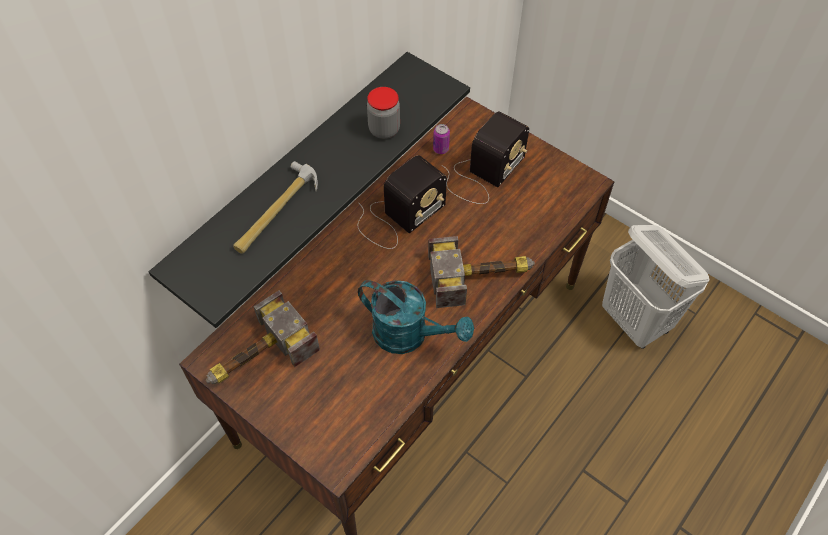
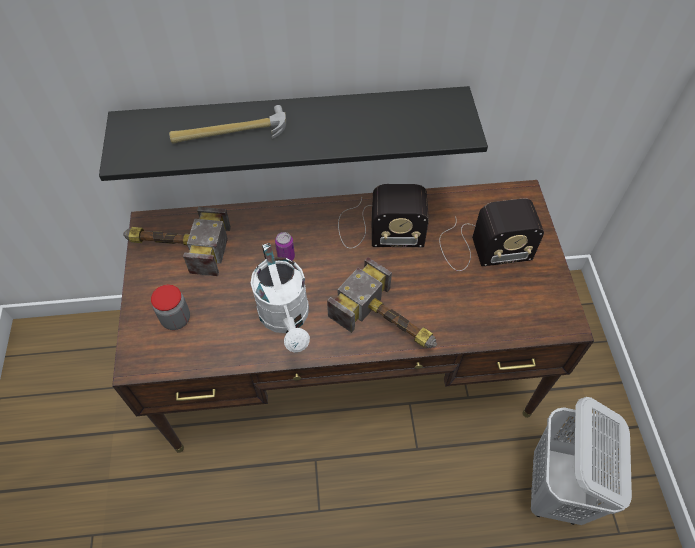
camera: 45 degrees right, 0 degrees up
(384, 130) = (376, 130): jar -> jar (176, 319)
(409, 335) = (286, 319): turquoise watering can -> white watering can
(441, 149) = (469, 204): can -> can (286, 257)

